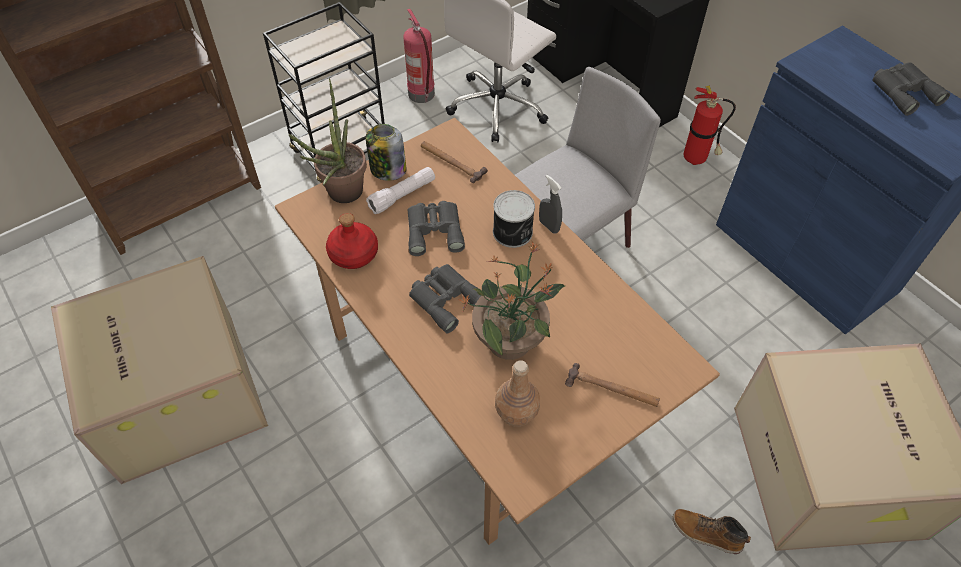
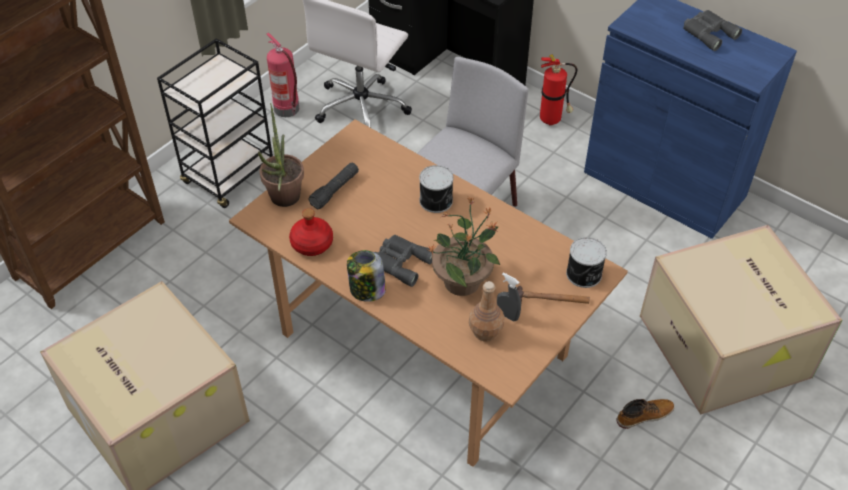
camera: 15 degrees left, 5 degrees down
(387, 169) = (314, 172): jar -> jar (366, 290)
(402, 196) = (335, 190): white flashlight -> black flashlight
(435, 230) = (372, 212): grey binoculars -> none
(451, 162) = (366, 156): hammer -> none
(549, 226) = (463, 190): grey spray bottle -> grey spray bottle (507, 315)
(663, 366) = (584, 274): none -> can
(706, 534) = (644, 415): boot -> boot turned 150 degrees clockwise

